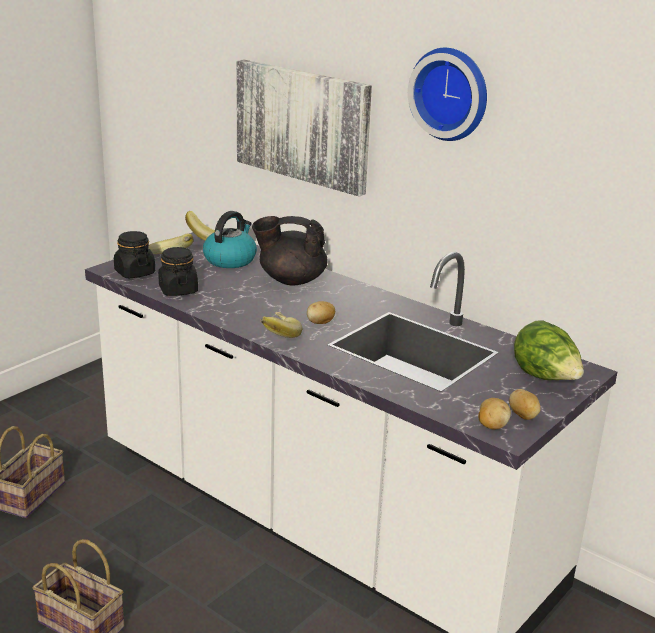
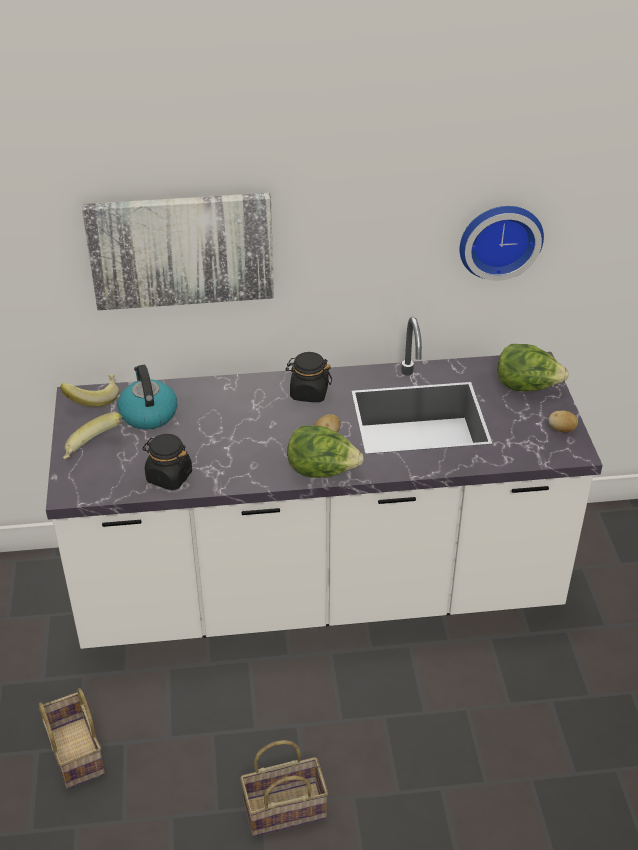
camera: 45 degrees left, 15 degrees up
(134, 272) = (97, 483): black jar -> black jar (309, 392)
(277, 337) = (322, 471): banana -> lettuce
(291, 280) = (233, 404): black teapot -> none
(451, 93) = (366, 180): wall clock -> wall clock (499, 239)
(491, 426) = (558, 451): potato -> none

